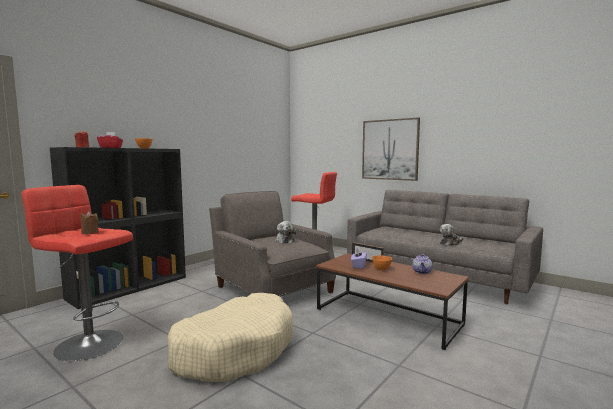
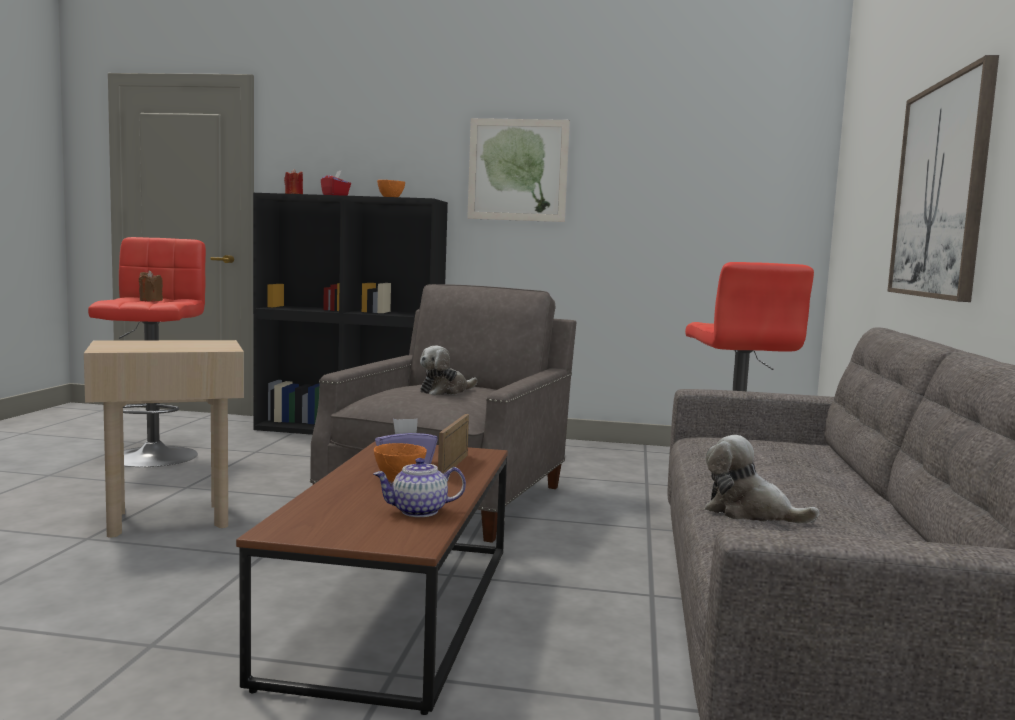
camera: 60 degrees right, 0 degrees up
(191, 132) = (517, 170): none -> picture
(234, 349) = (168, 519): beige dog bed -> beige side table

